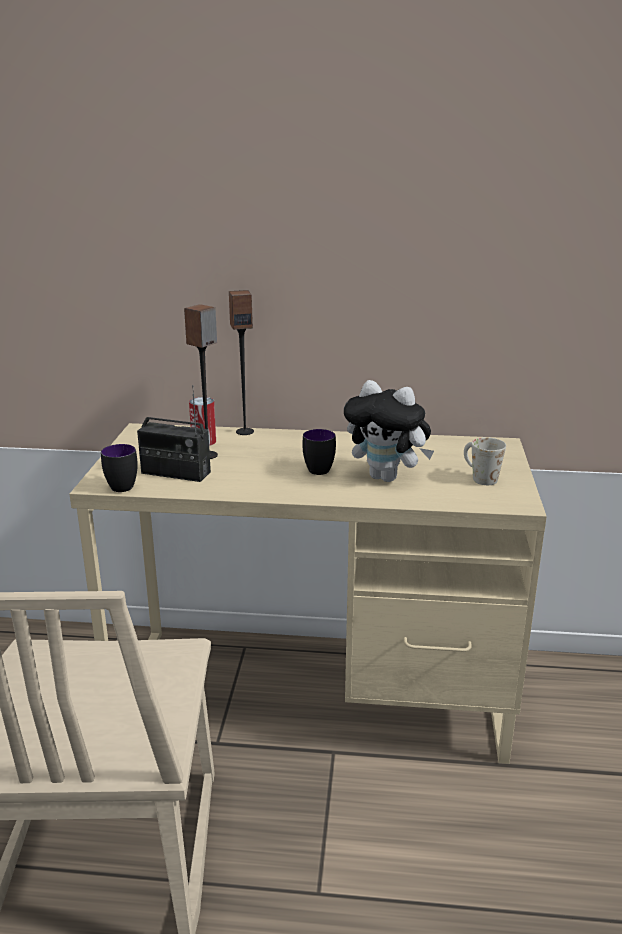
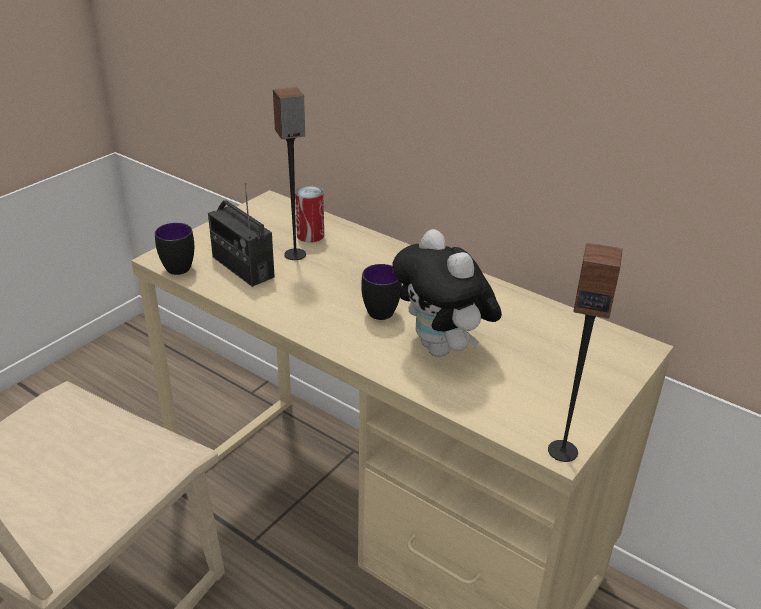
camera: 30 degrees right, 10 degrees up
(245, 431) = (363, 234): speaker -> speaker (563, 450)
(479, 477) = (551, 388): white mug -> none

